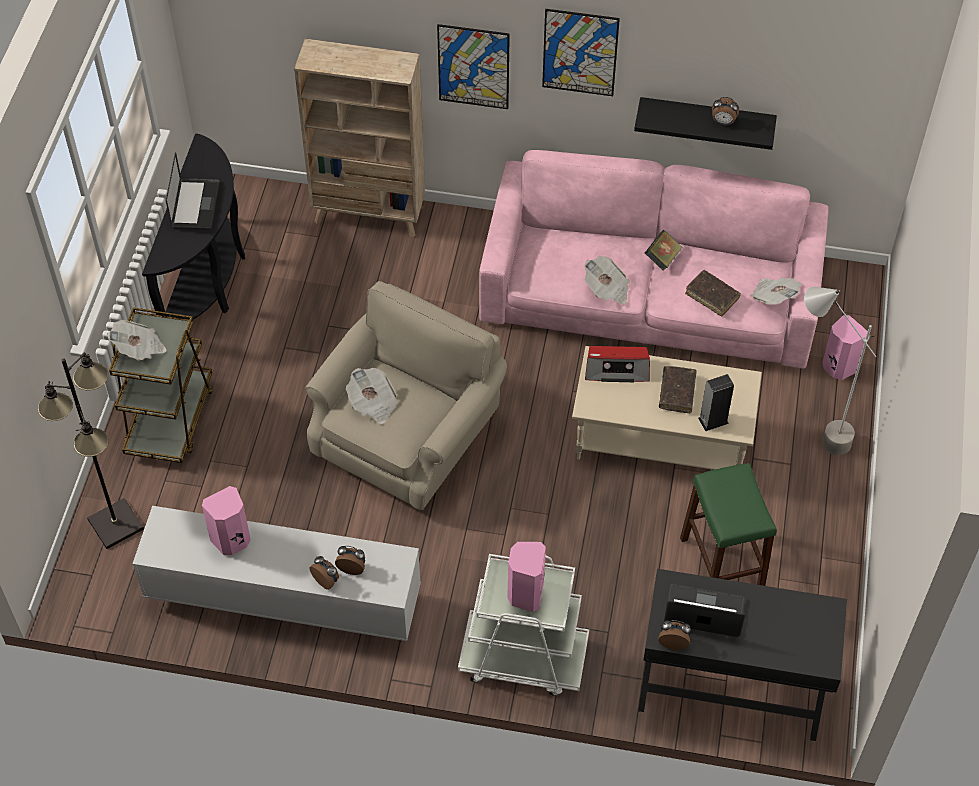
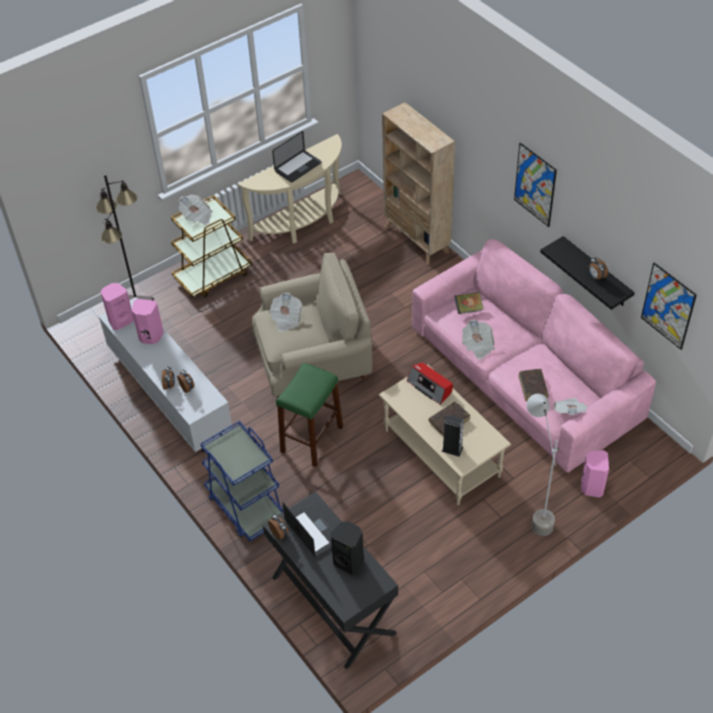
camera: 45 degrees right, 5 degrees down
(209, 281) = (302, 223): black console table -> beige console table
(473, 66) = (483, 166): picture -> picture (668, 306)
(522, 658) = (246, 506): white cart -> blue cart
(525, 593) = (236, 453): pink speaker -> pink speaker (120, 321)
(662, 258) = (530, 350): book -> book (468, 309)
(721, 566) = (400, 540): green stool -> green stool (311, 439)
(775, 614) = (349, 561): none -> black speaker

